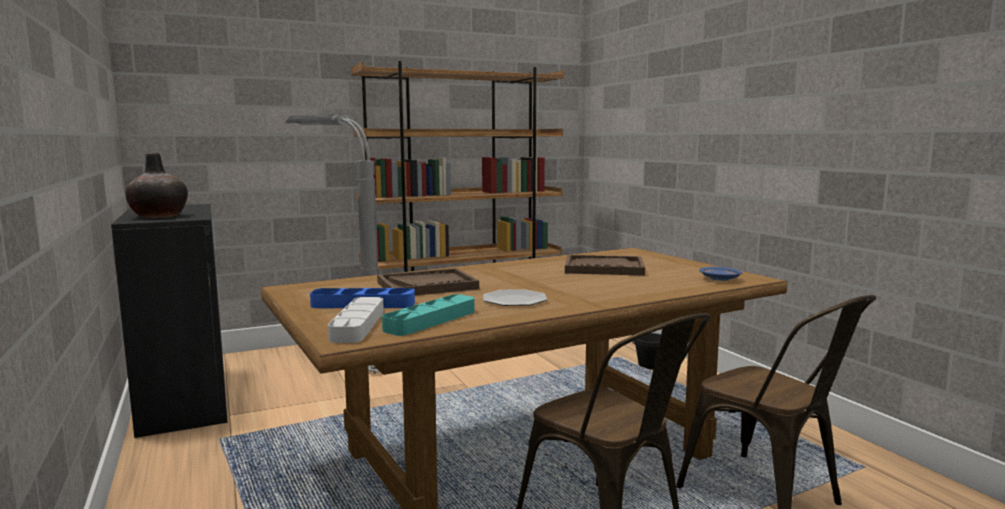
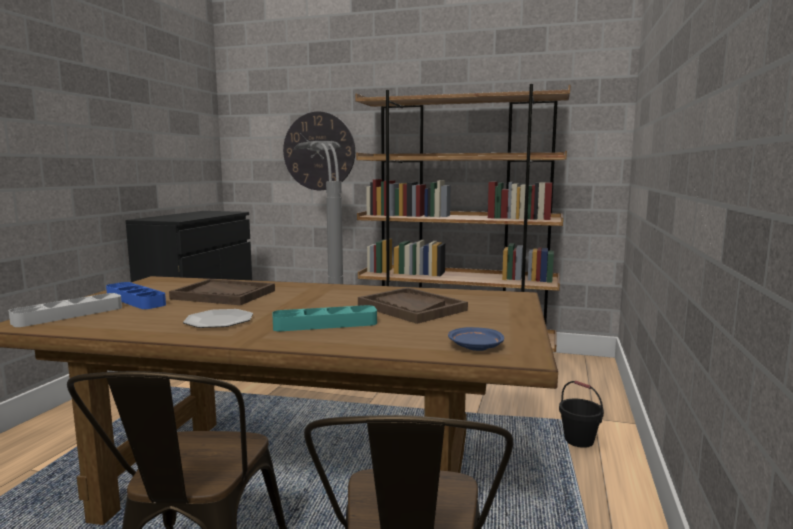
camera: 40 degrees right, 0 degrees up
(159, 216) = (170, 217): vase -> none
(279, 125) = (319, 151): none -> wall clock
(430, 320) = (109, 323): turquoise tray -> turquoise tray (325, 324)

